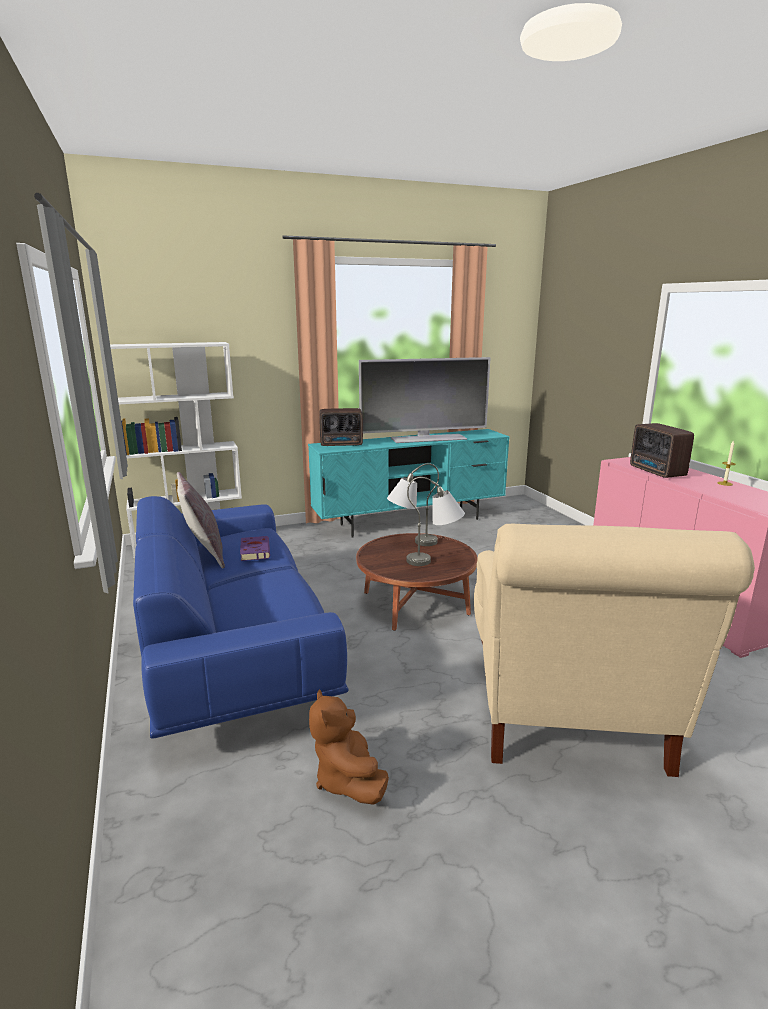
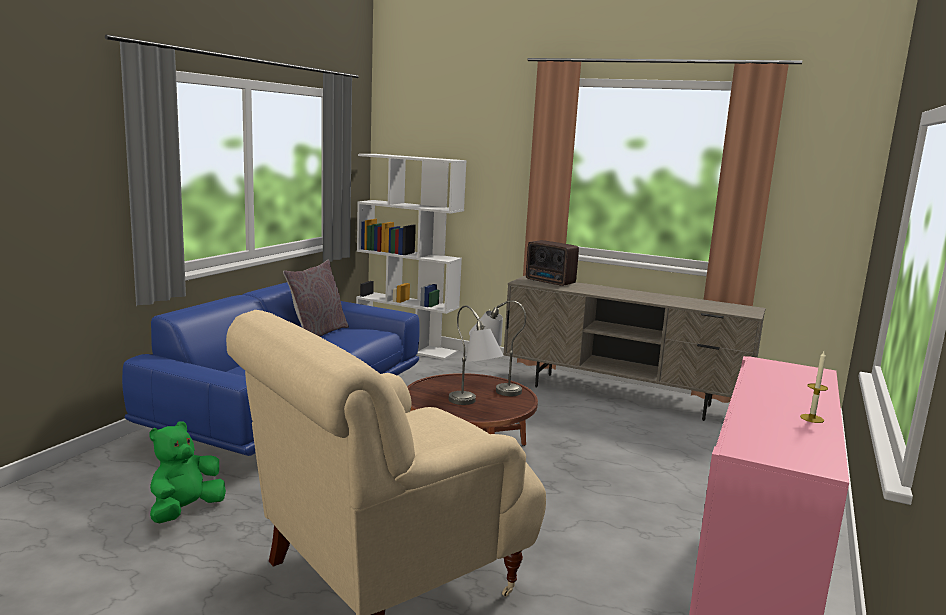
camera: 45 degrees right, 5 degrees down
(255, 551) = (340, 340): purple book -> none
(347, 780) = (185, 511): brown plush toy -> green plush toy
(411, 522) = (622, 396): turquoise tv stand -> beige tv stand
(427, 438) = (653, 298): television -> none
(657, 472) = (764, 382): radio -> none

